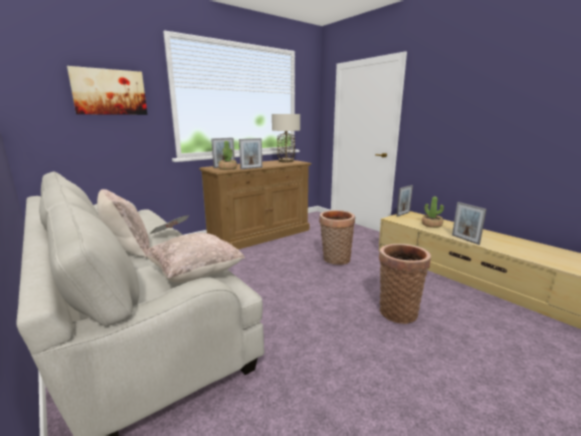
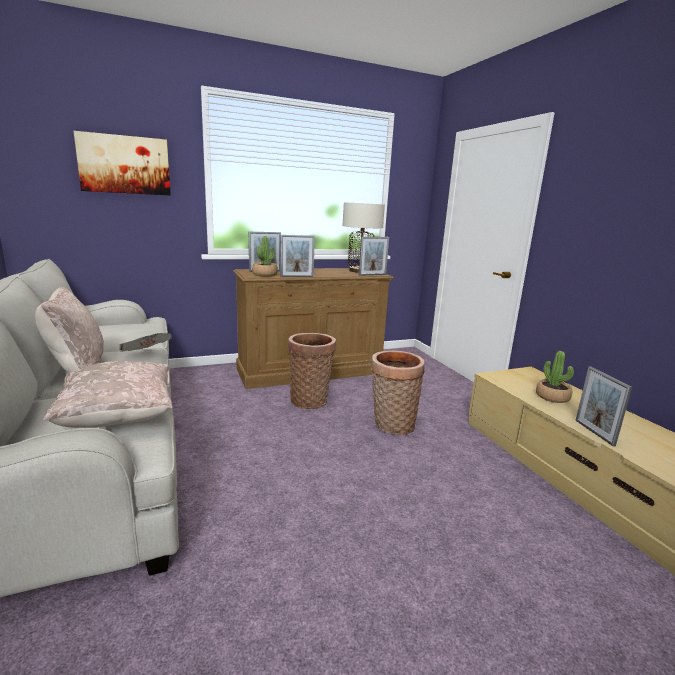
camera: 15 degrees right, 0 degrees up
(398, 311) = (436, 529): basket -> basket (310, 399)
(403, 214) = (517, 371): picture frame -> picture frame (372, 275)

